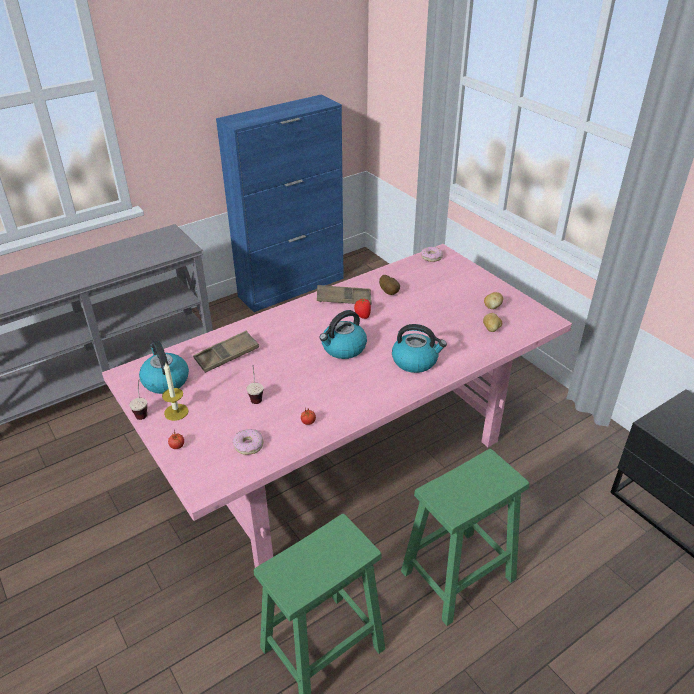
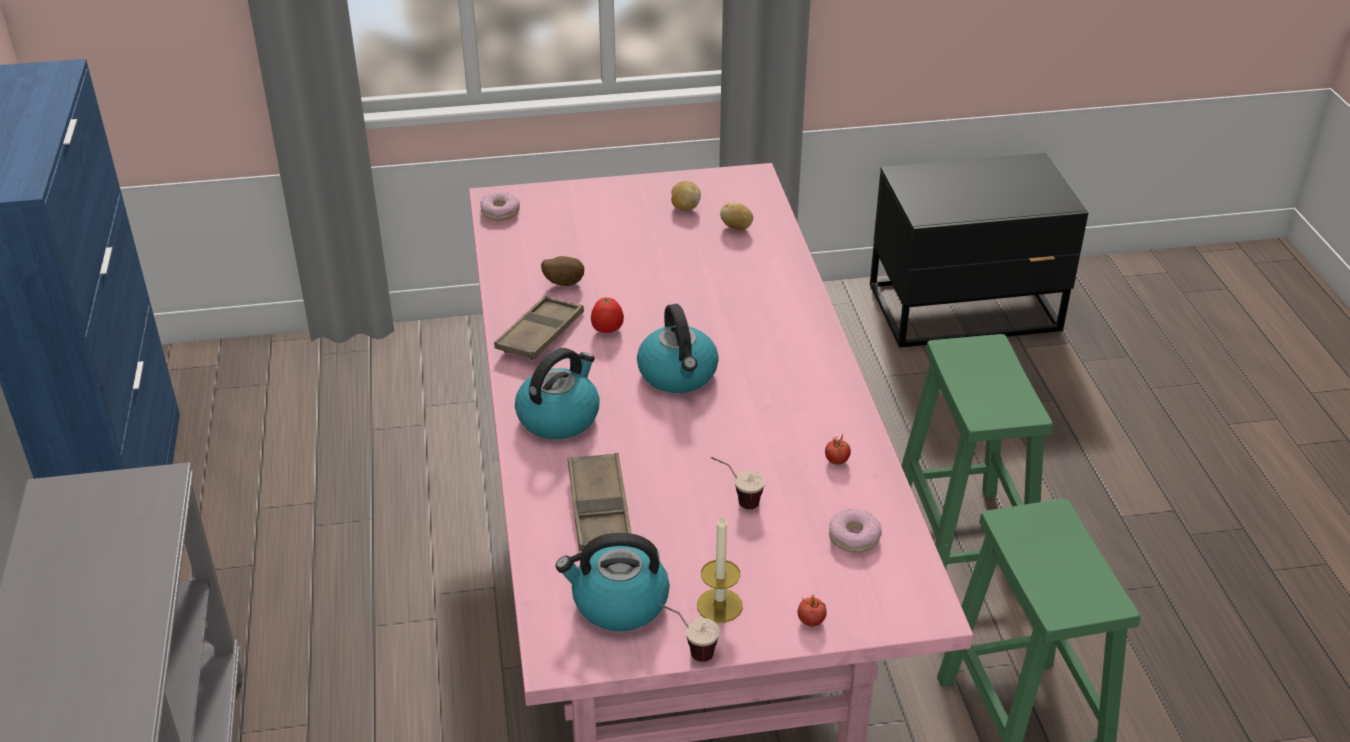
camera: 65 degrees left, 0 degrees up
(415, 361) = (761, 316): kettle -> kettle (559, 417)

